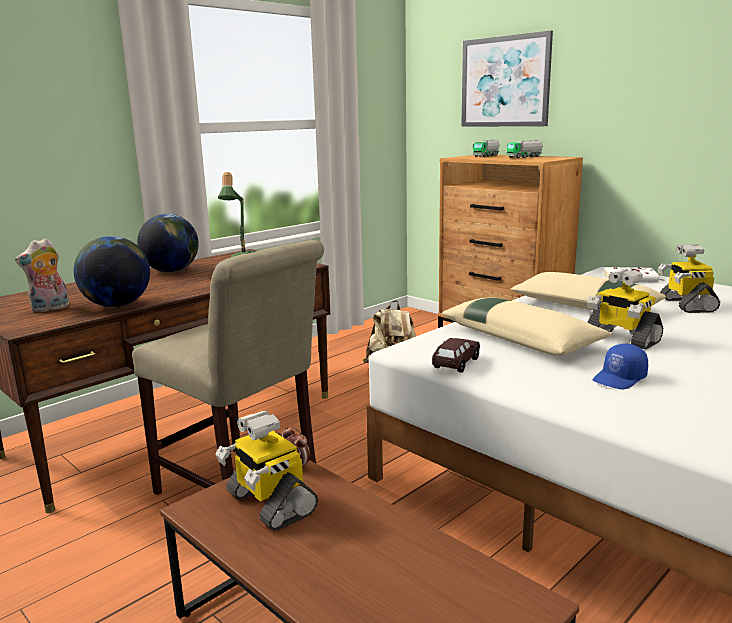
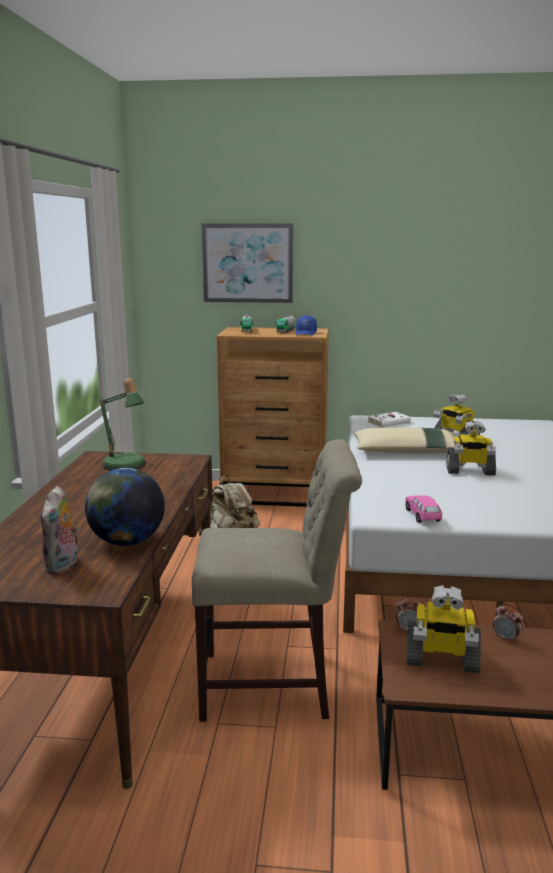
camera: 40 degrees left, 0 degrees up
(171, 271) = (74, 493): globe -> none
(371, 516) = (506, 638): none -> alarm clock
(456, 364) = (423, 516): brown toy car -> pink toy car
(521, 338) = (420, 486): beige pillow -> none
(620, 379) = (519, 499): blue cap -> blue cap (306, 333)

